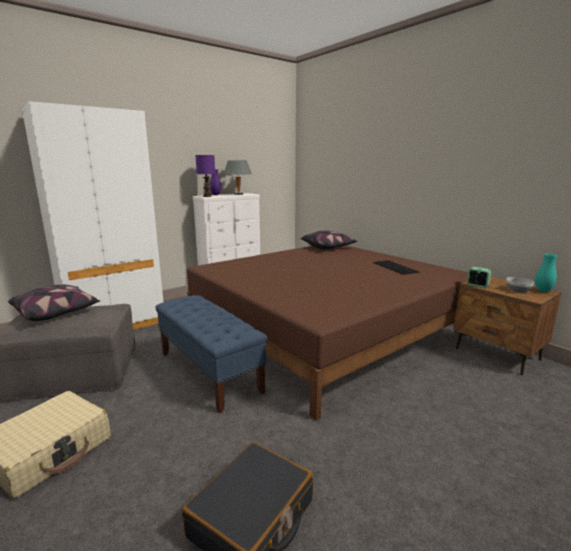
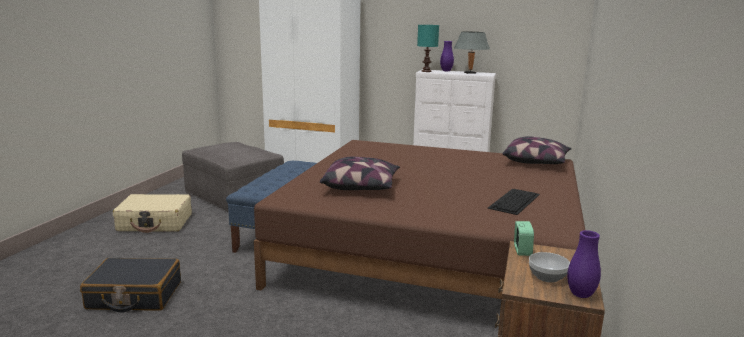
camera: 55 degrees right, 0 degrees up
(56, 312) = (235, 145): pillow -> pillow (361, 187)
(207, 196) = (426, 71): purple table lamp -> turquoise table lamp
(543, 291) = (580, 295): turquoise vase -> purple vase

